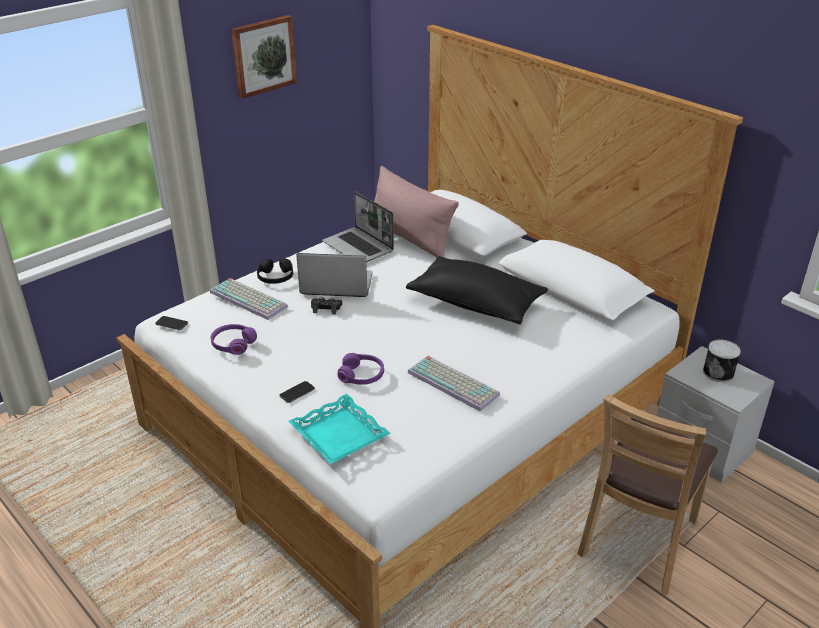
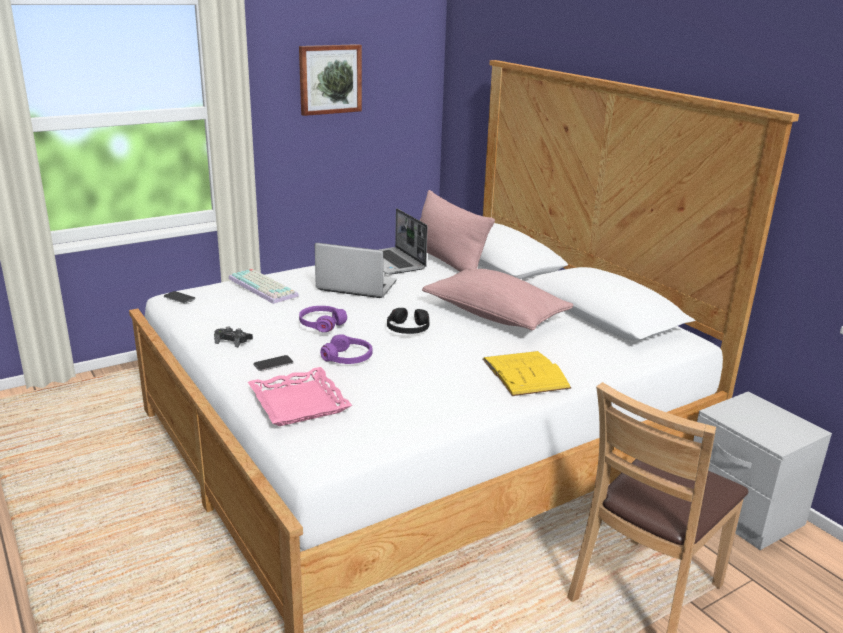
camera: 10 degrees right, 10 degrees down
(233, 344) = (229, 318): purple headphones -> purple headphones (321, 324)
(275, 277) = (299, 275): black headphones -> black headphones (408, 329)
(326, 308) = (337, 302): black game controller -> black game controller (233, 341)
(338, 435) = (298, 403): turquoise tray -> pink tray
(455, 383) = (445, 375): keyboard -> none
(476, 304) = (495, 316): black pillow -> pink pillow
(522, 370) = (525, 373): none -> yellow book
(719, 372) = (764, 417): can -> none

